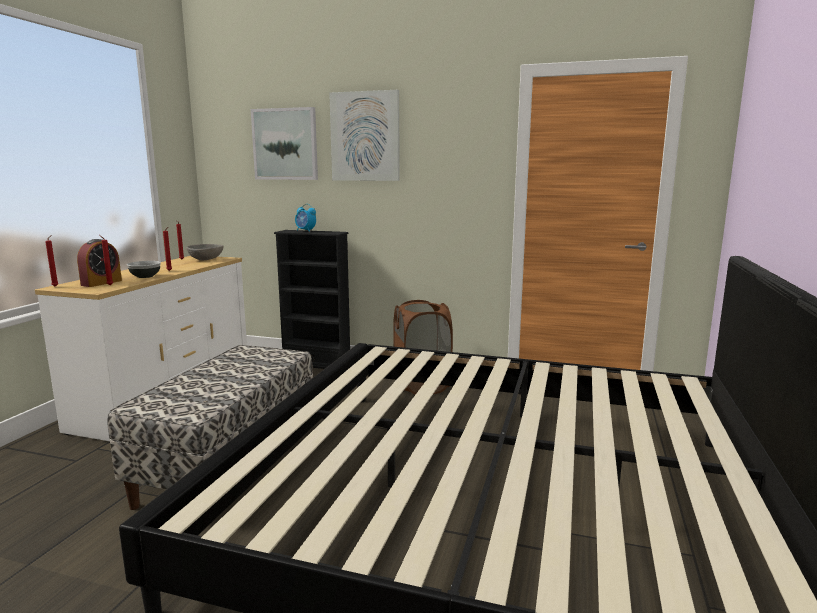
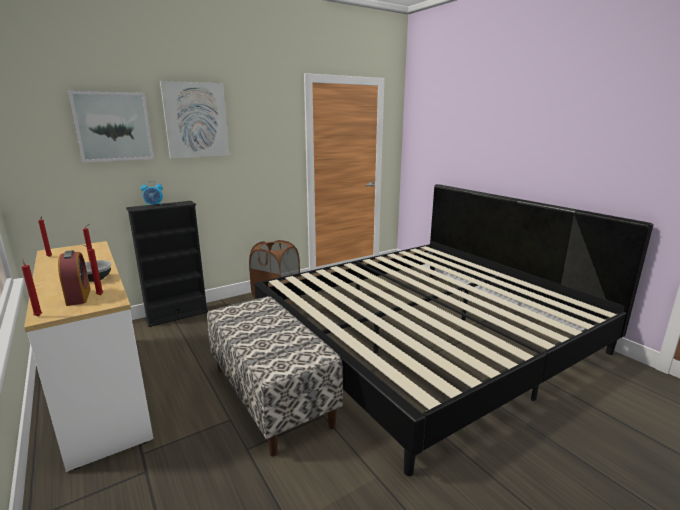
camera: 50 degrees left, 5 degrees up
(205, 259) = (79, 250): grey bowl -> none

